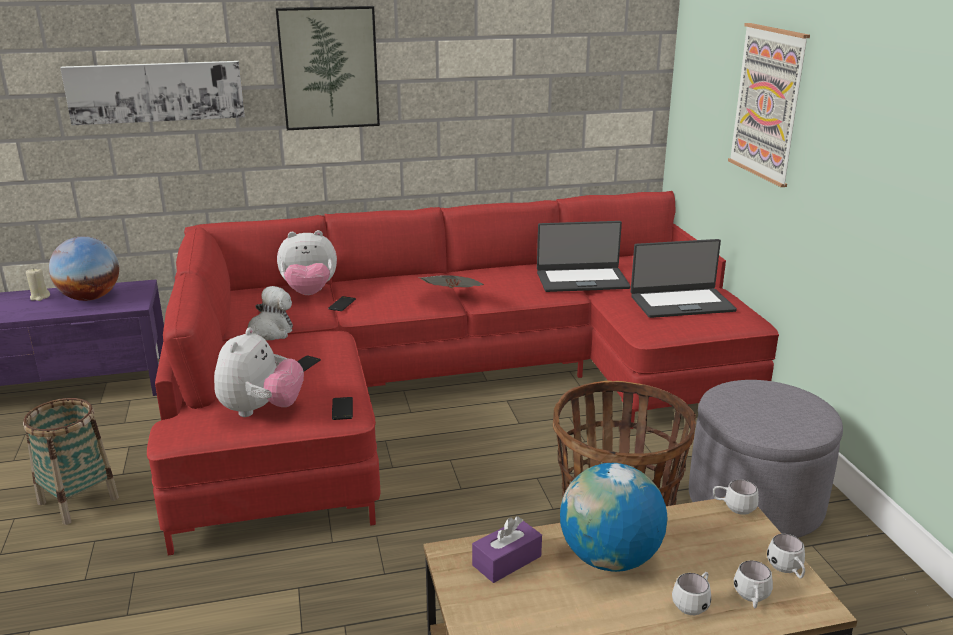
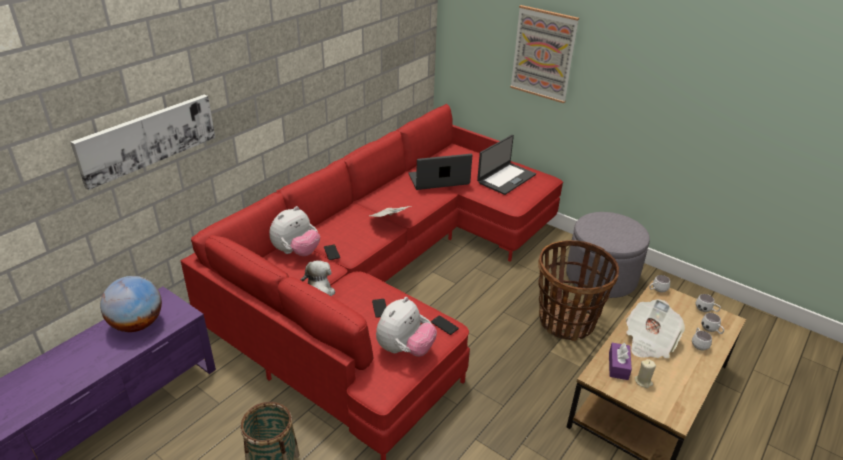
camera: 40 degrees left, 10 degrees up
(40, 297) = (90, 342): beige candle -> beige candle (643, 381)
(261, 410) = (405, 349): plush toy -> plush toy turned 60 degrees clockwise
(329, 68) = (262, 81): picture -> none
(582, 280) = (439, 180): laptop -> laptop turned 150 degrees counterclockwise
(609, 558) = (649, 341): globe -> newspaper

